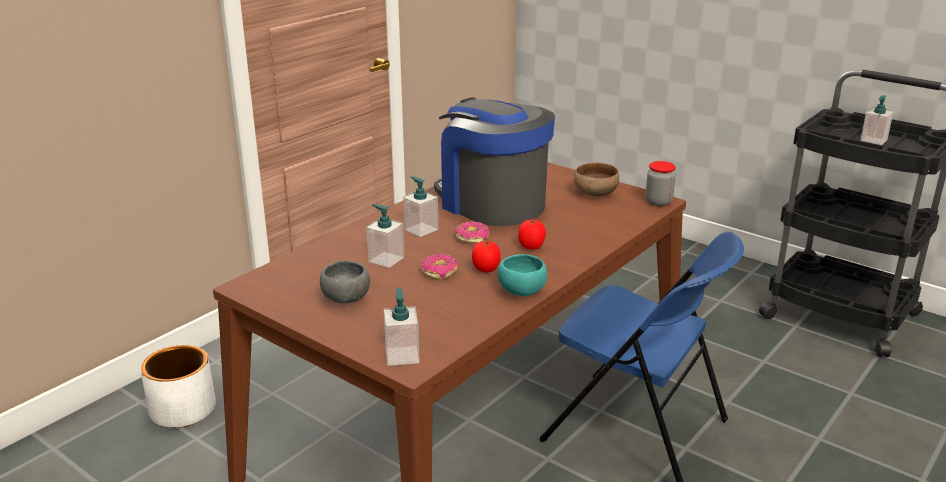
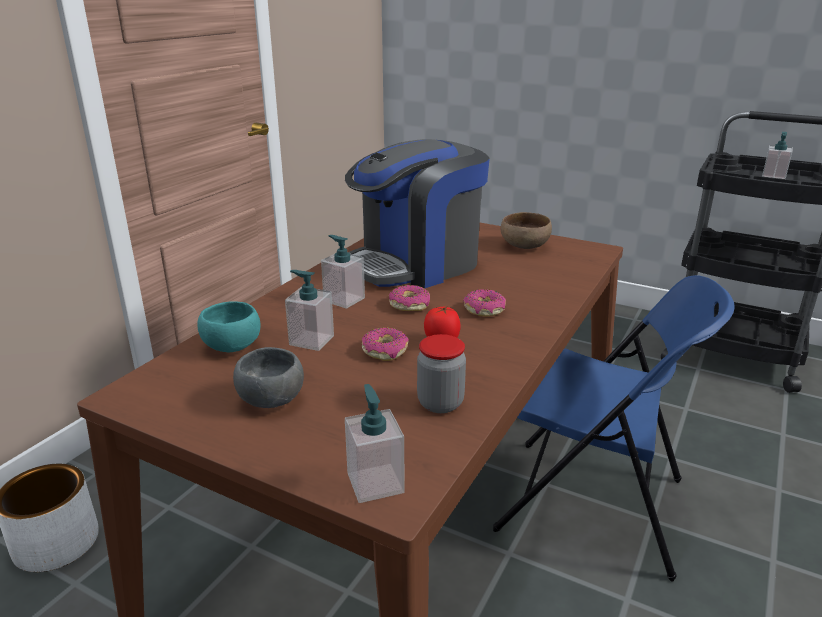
camera: 10 degrees left, 0 degrees up
(491, 203) = (415, 264): coffee machine -> coffee machine turned 75 degrees counterclockwise
(522, 292) = (499, 368): turquoise bowl -> turquoise bowl (232, 347)
(531, 247) = (484, 310): tomato -> donut
(658, 202) = (596, 250): jar -> jar (440, 403)

